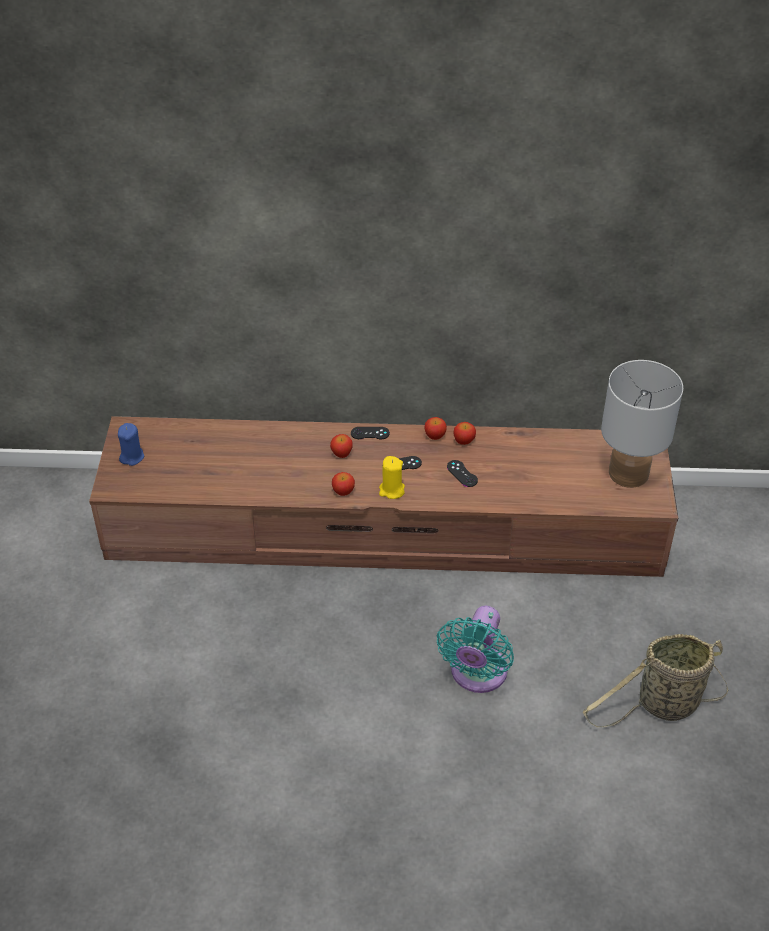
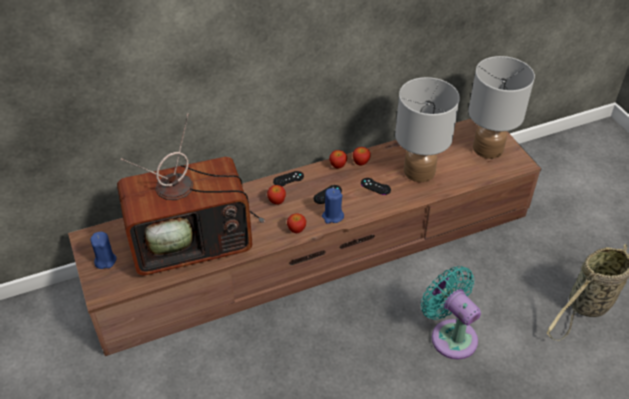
camera: 25 degrees left, 0 degrees up
(230, 467) = (194, 241): none -> television
(391, 490) = (332, 216): yellow candle -> blue candle
(476, 675) = (450, 335): turquoise fan -> turquoise fan turned 150 degrees clockwise
(524, 473) = (418, 171): none -> grey table lamp

